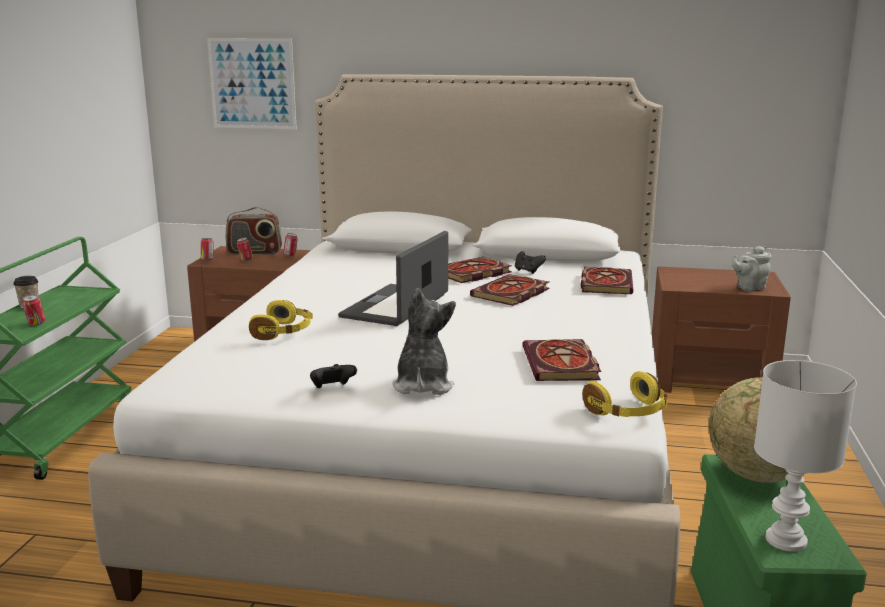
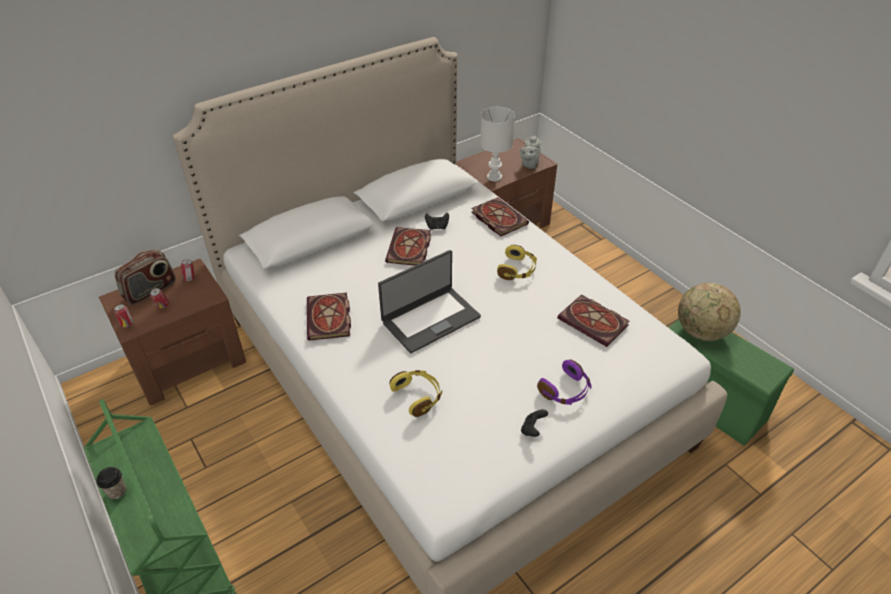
camera: 45 degrees left, 25 degrees up
(36, 324) = (172, 507): can -> none
(252, 83) = (85, 138): picture -> none
(397, 306) = (430, 319): laptop -> laptop turned 105 degrees counterclockwise
(422, 385) = (565, 391): plush toy -> purple headphones
(511, 294) = (467, 262): book -> book (330, 319)
(628, 412) = (672, 345): yellow headphones -> yellow headphones (517, 270)
(786, 539) = (756, 369): white table lamp -> white table lamp (494, 176)

